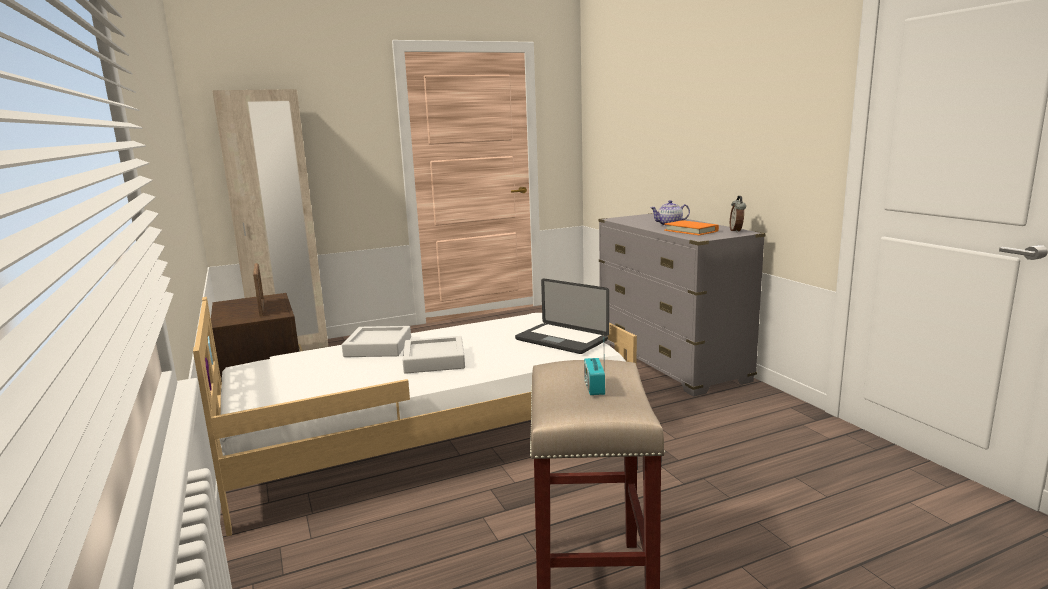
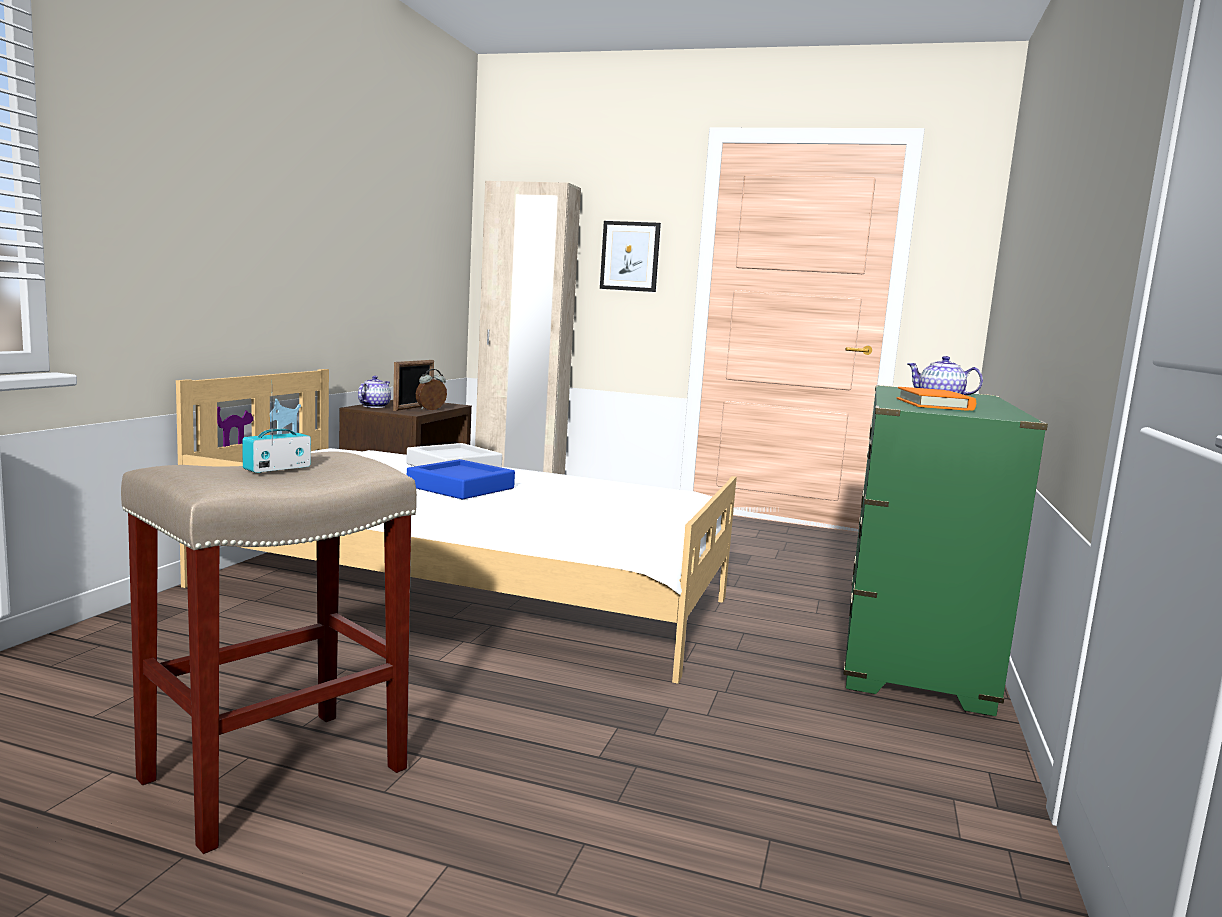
camera: 40 degrees right, 5 degrees down
(230, 317) = (373, 406): none -> teapot
(345, 143) = (630, 256): none -> picture
(434, 360) = (460, 487): grey tray -> blue tray
(561, 340) = (631, 513): laptop -> none
(671, 363) = (912, 646): grey dresser -> green dresser
(737, 231) = (1007, 415): alarm clock -> alarm clock (431, 410)

